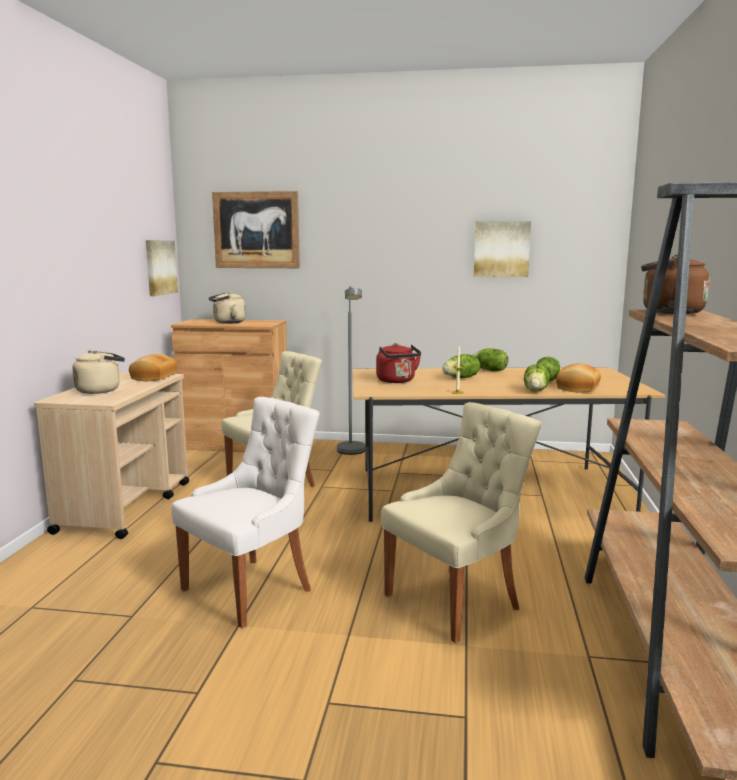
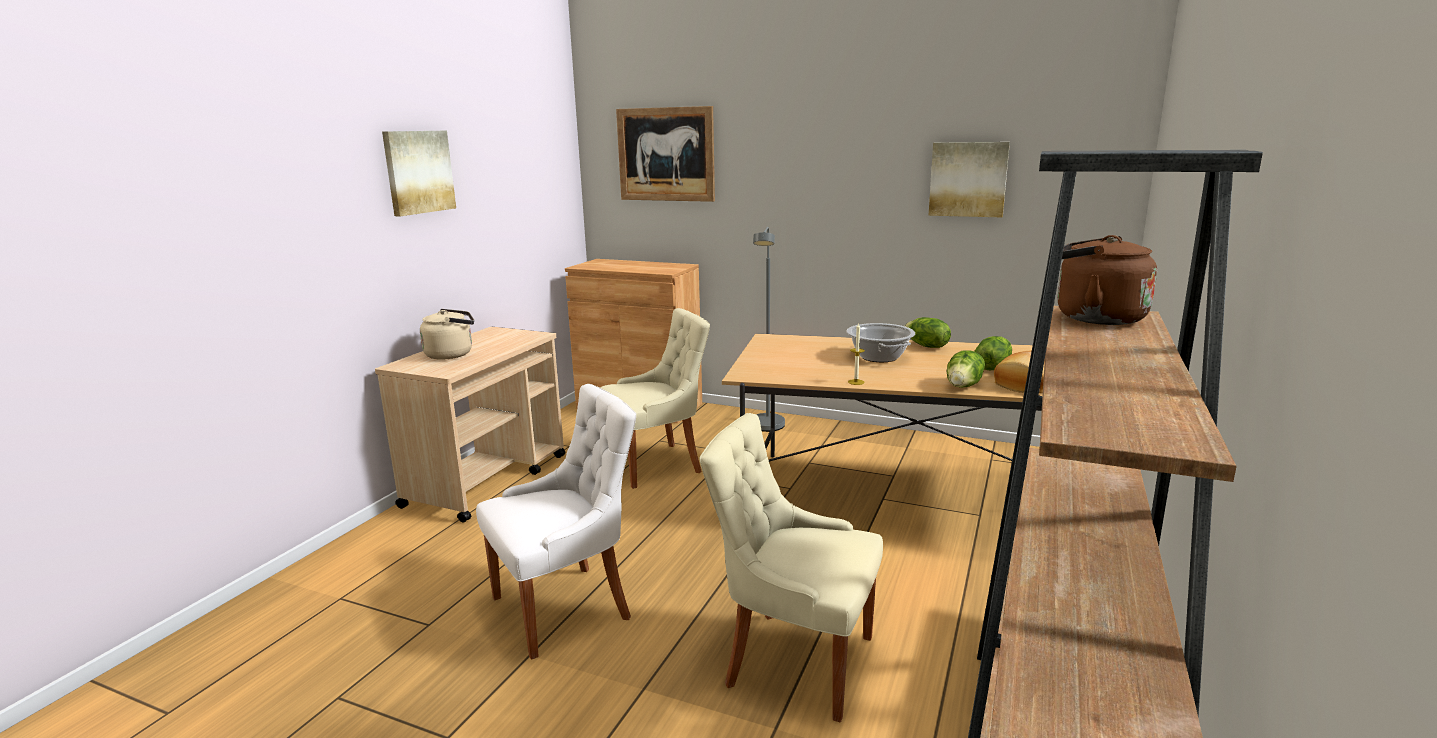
camera: 15 degrees right, 5 degrees up
(152, 377) = (519, 337): bread -> none
(160, 267) = (554, 201): picture -> picture (418, 172)
(227, 322) = (628, 266): beige kettle -> none
(397, 381) = (793, 358): red kettle -> none
(456, 600) = (794, 660): beige chair -> beige chair turned 135 degrees counterclockwise
(461, 378) = (879, 357): lettuce -> cooking pot

